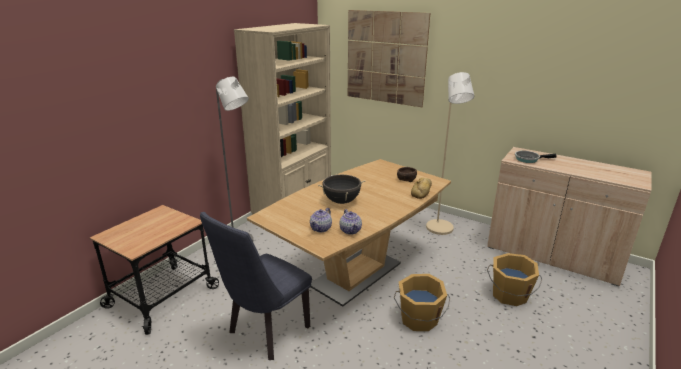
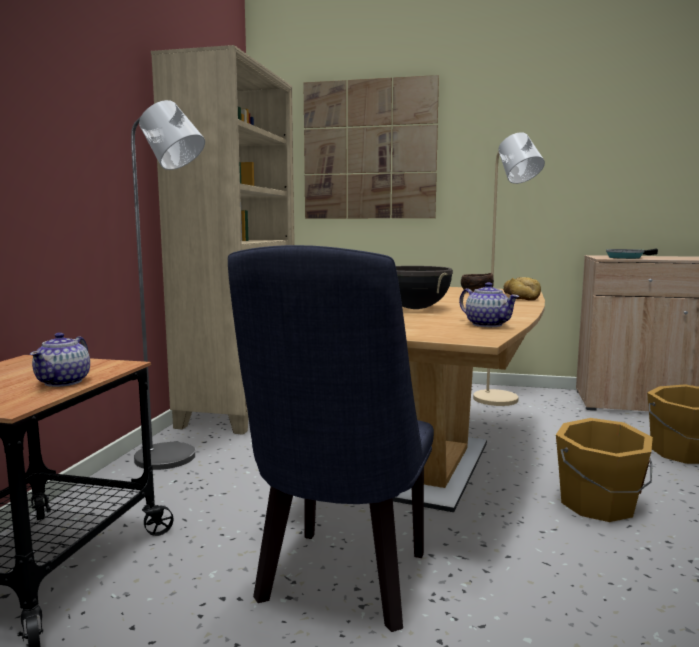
camera: 20 degrees left, 15 degrees down
(321, 228) = (432, 327): teapot -> teapot (64, 382)

